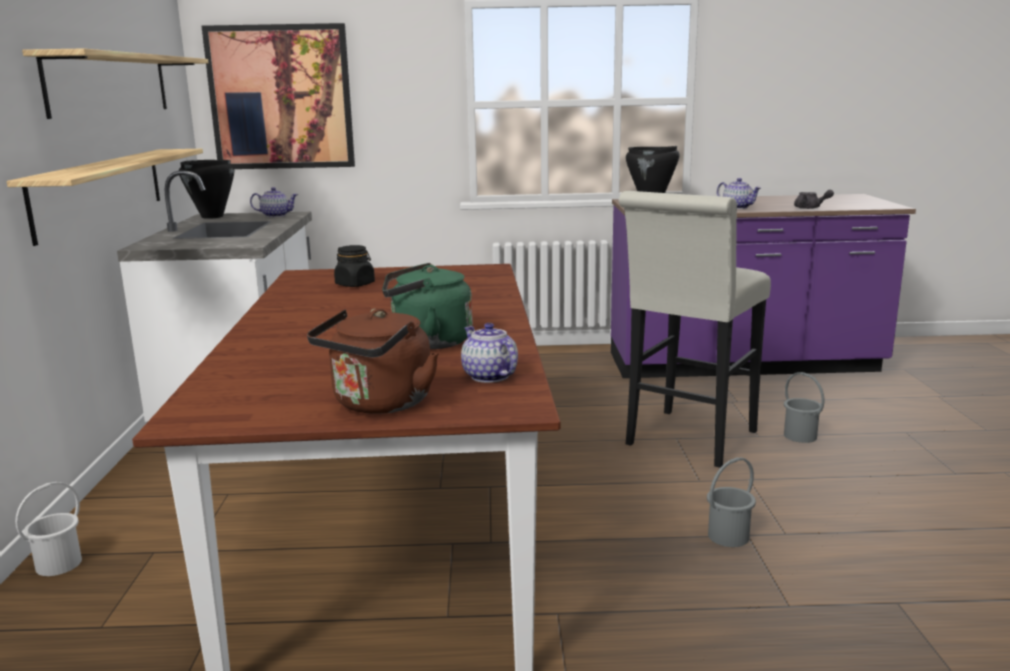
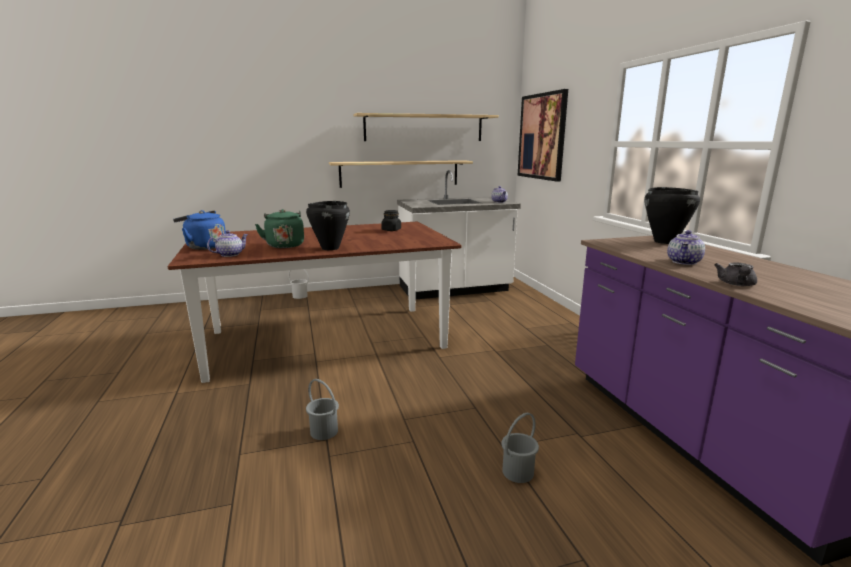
camera: 75 degrees right, 0 degrees up
(212, 217) = (485, 198): black cooking pot -> black cooking pot (330, 248)
(379, 404) = (204, 247): brown kettle -> blue kettle
(687, 441) = (471, 412): white stool -> none

